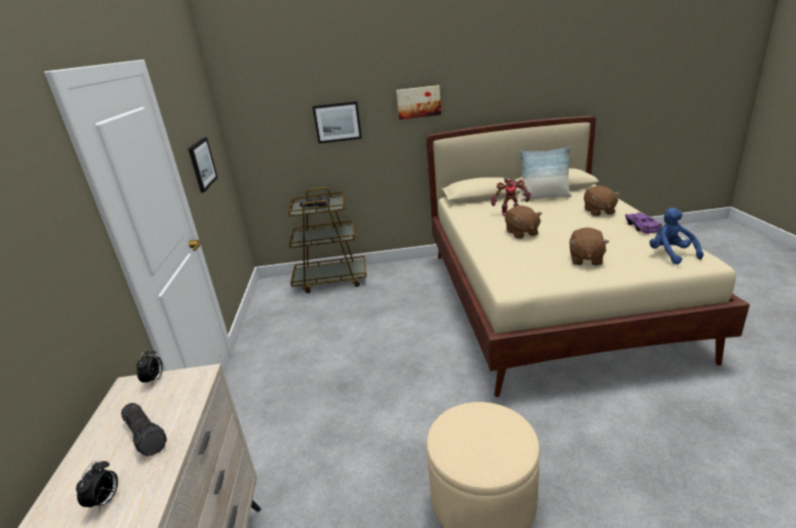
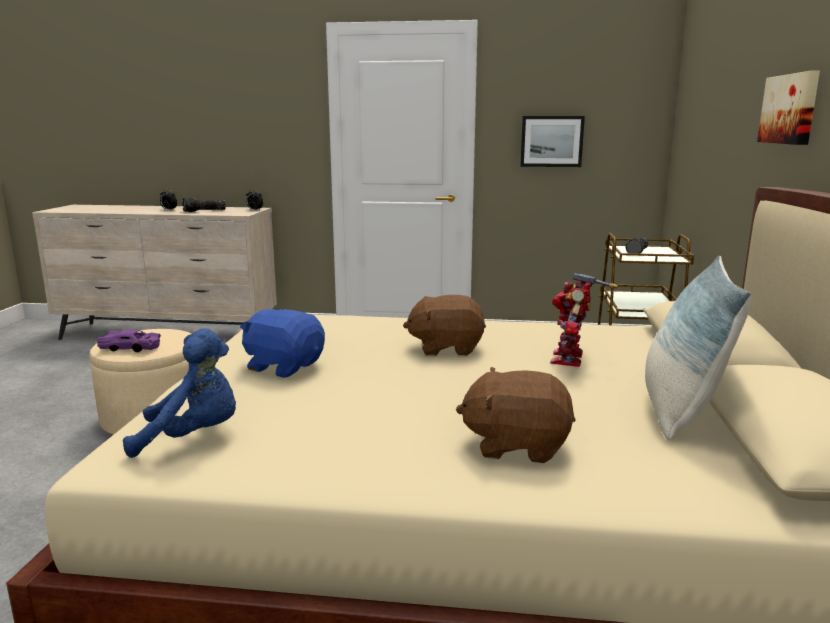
camera: 100 degrees right, 10 degrees down
(337, 122) = (723, 132): picture -> none
(585, 259) = (284, 366): brown plush toy -> blue plush toy
(641, 227) = (359, 460): purple toy car -> purple toy car (130, 348)

